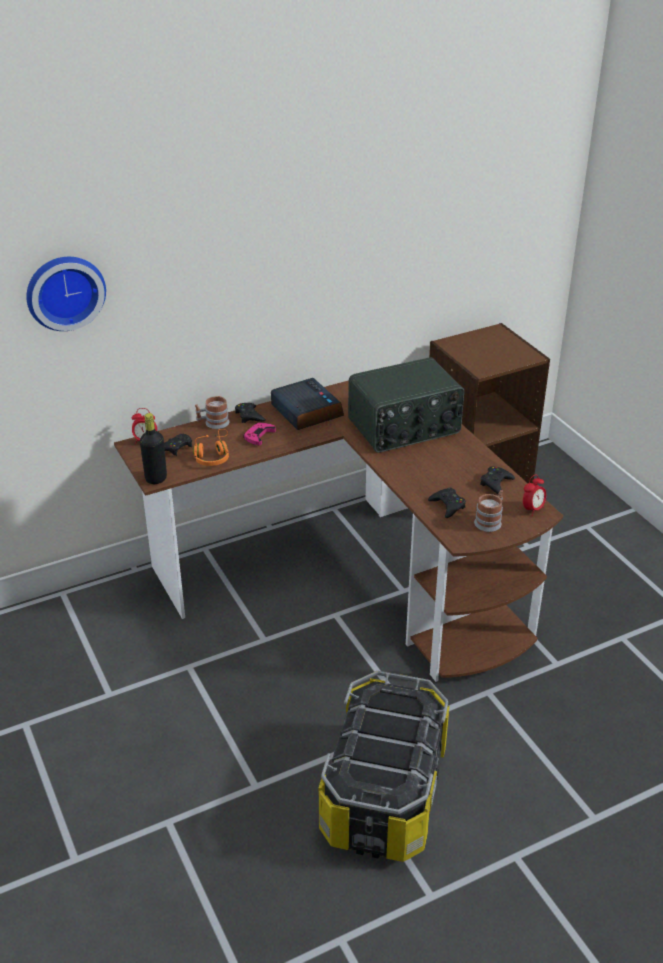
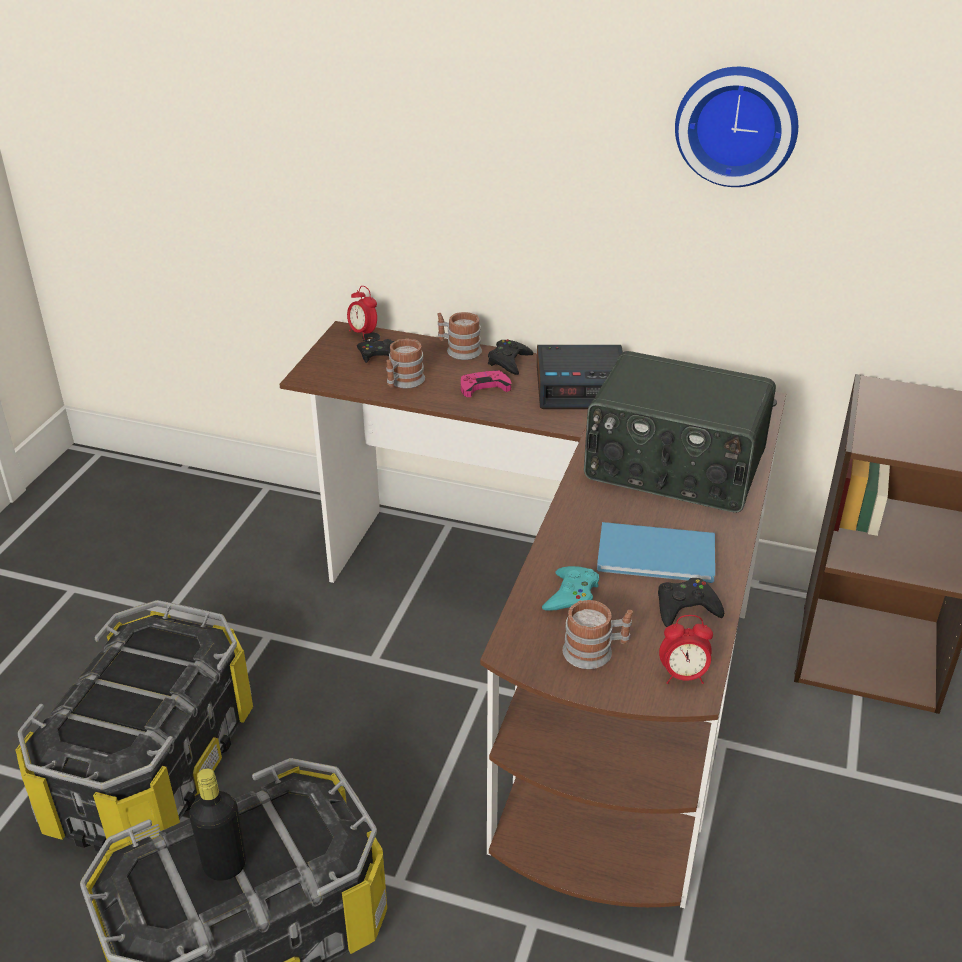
camera: 45 degrees right, 0 degrees up
(64, 291) = (289, 86): wall clock -> wall clock (737, 124)
(156, 478) = (311, 376): black bottle -> black bottle (225, 866)
(213, 455) = (403, 382): orange headphones -> mug
(226, 767) = (153, 767): none -> storage box
(305, 411) = (581, 387): alarm clock -> alarm clock turned 75 degrees clockwise
(448, 506) = (571, 595): black game controller -> turquoise game controller
(456, 469) = (659, 556): none -> blue book

